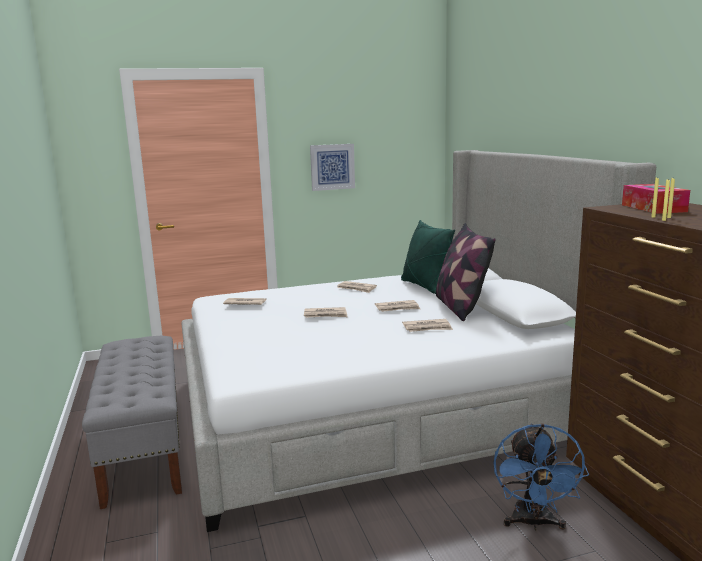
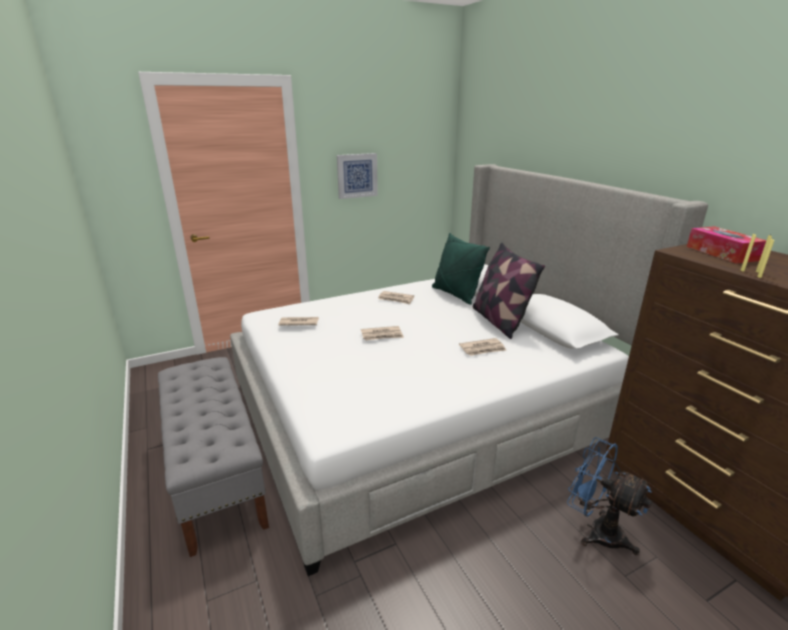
camera: 10 degrees left, 10 degrees up
(397, 308) = (445, 324): newspaper -> none
(533, 523) = (596, 530): blue fan -> blue fan turned 135 degrees clockwise

